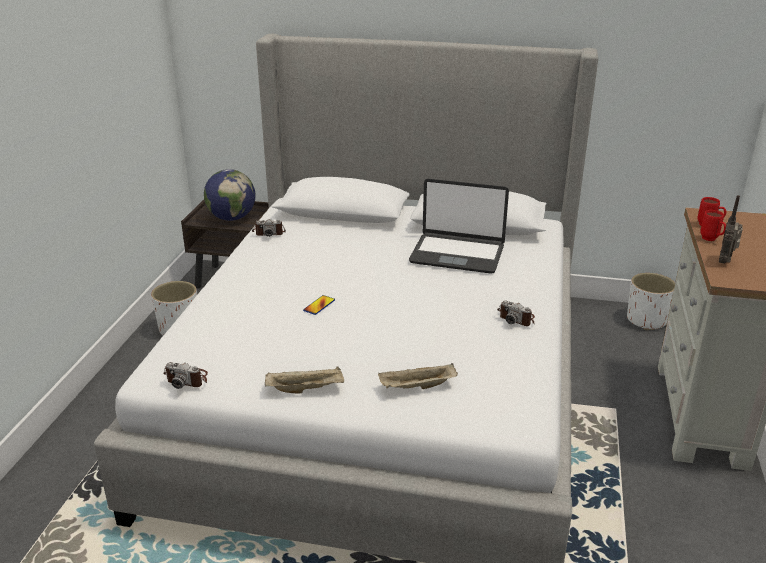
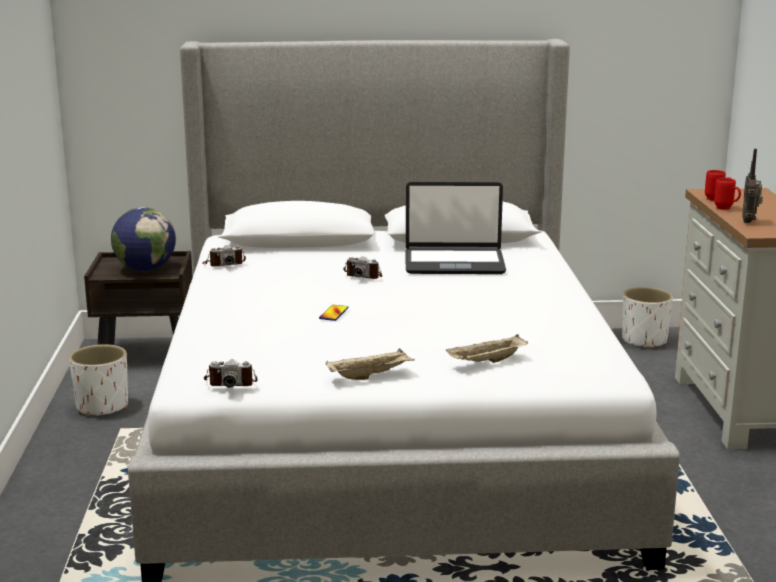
camera: 15 degrees left, 10 degrees down
(517, 318) = (552, 304): camera -> camera (364, 275)

